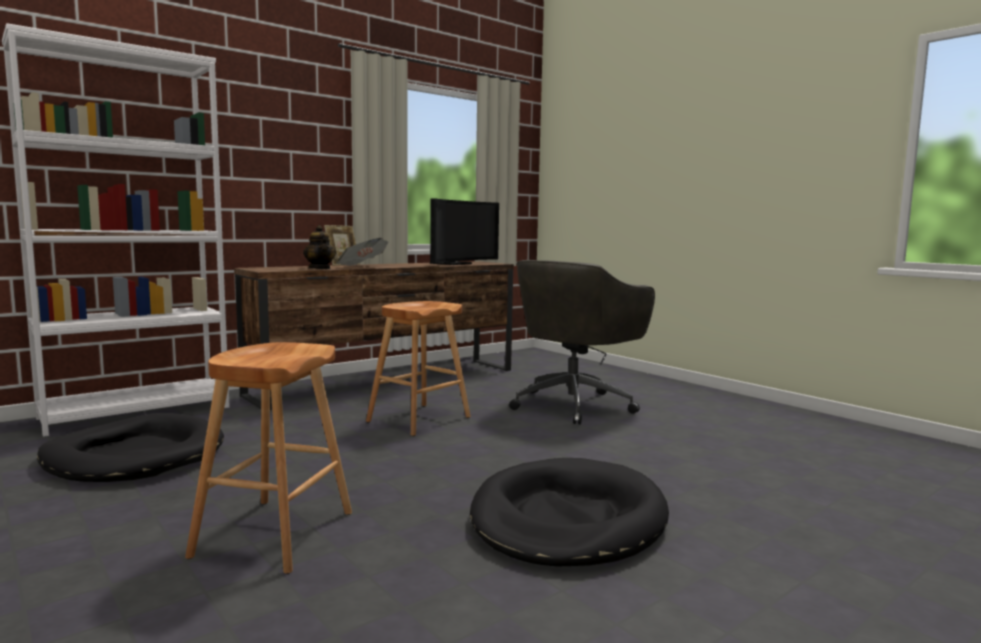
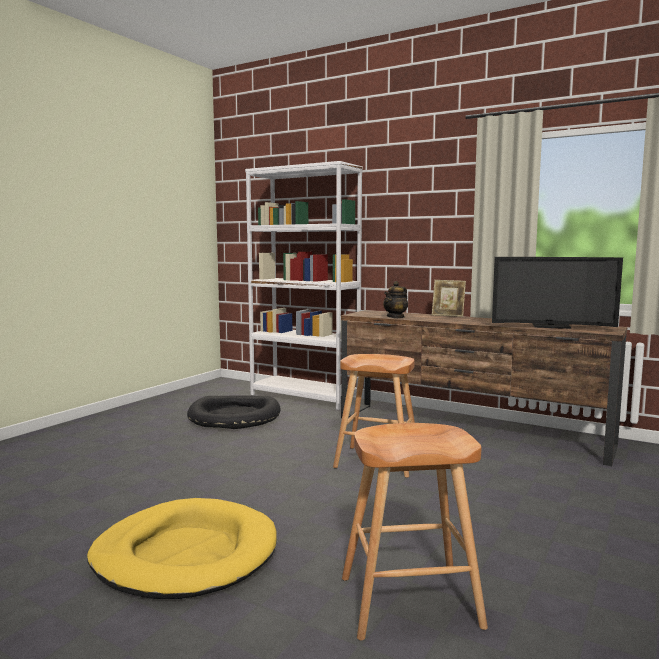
camera: 70 degrees right, 0 degrees up
(274, 534) = (139, 470): brown stool -> brown stool (409, 602)
(362, 267) = (437, 319): newspaper -> none
(567, 519) = (185, 554): black dog bed -> yellow dog bed
(574, 405) = (523, 518): grey office chair -> none

